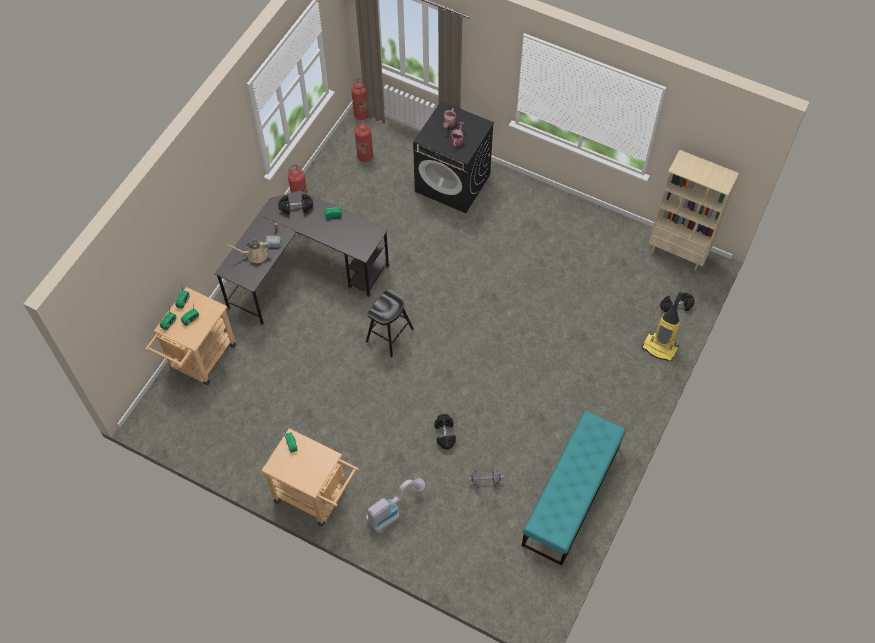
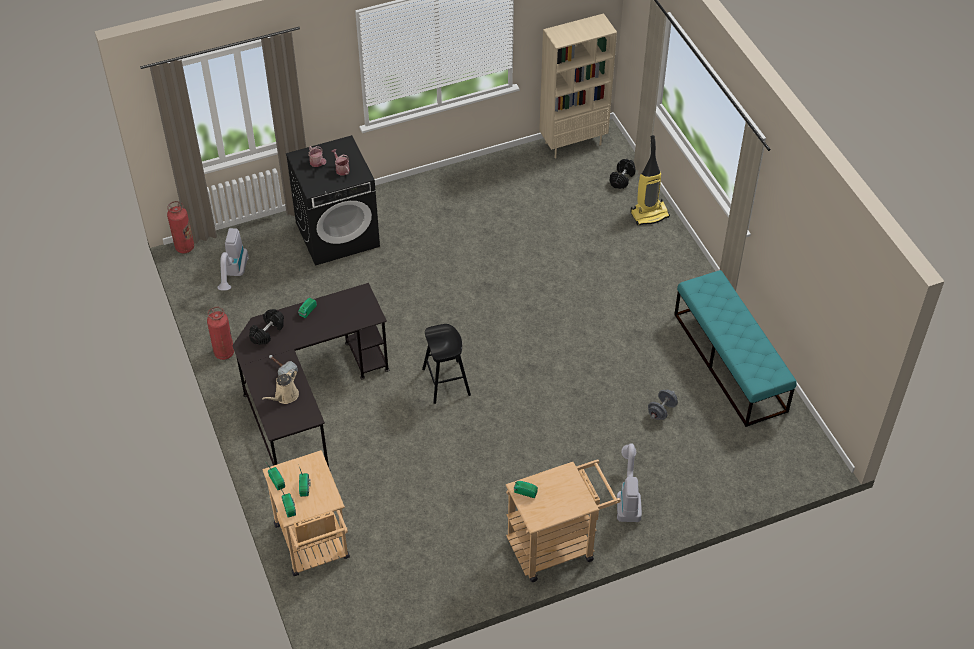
camera: 50 degrees left, 10 degrees down
(365, 156) = (234, 275): fire extinguisher -> vacuum cleaner
(444, 434) = (587, 409): black dumbbell -> none

